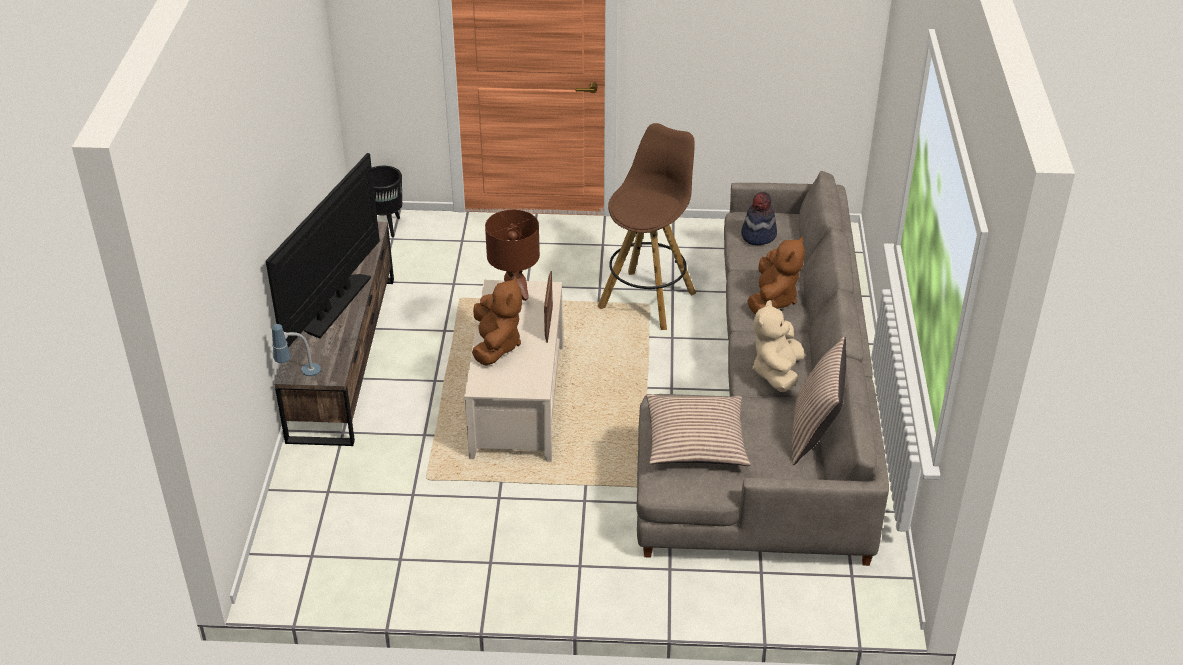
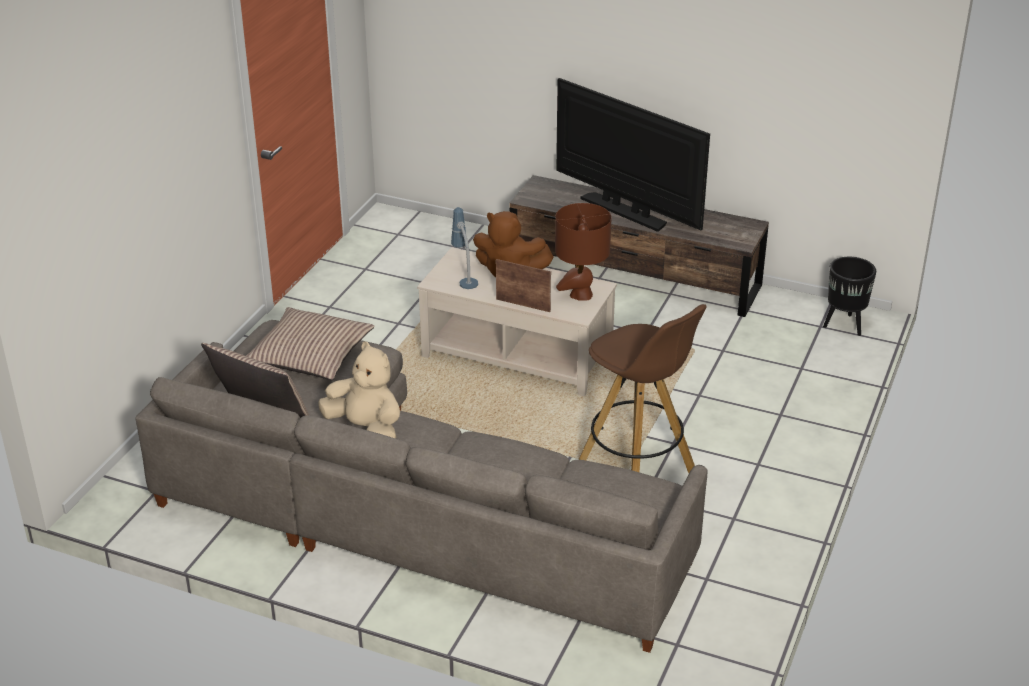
camera: 110 degrees right, 5 degrees down
(299, 376) = (535, 185): table lamp -> table lamp (464, 277)
(758, 235) = (613, 486): hat -> none
(772, 300) = (486, 463): brown plush toy -> none

